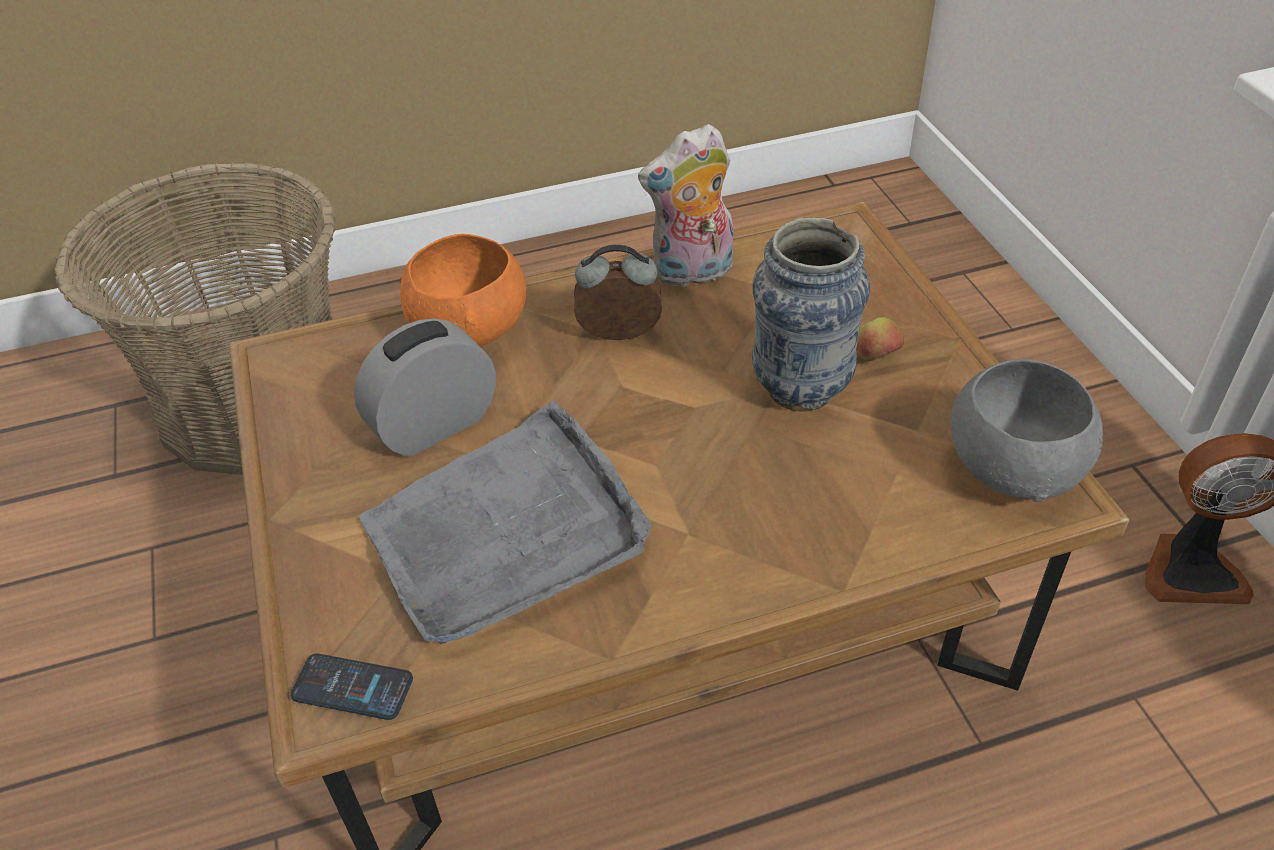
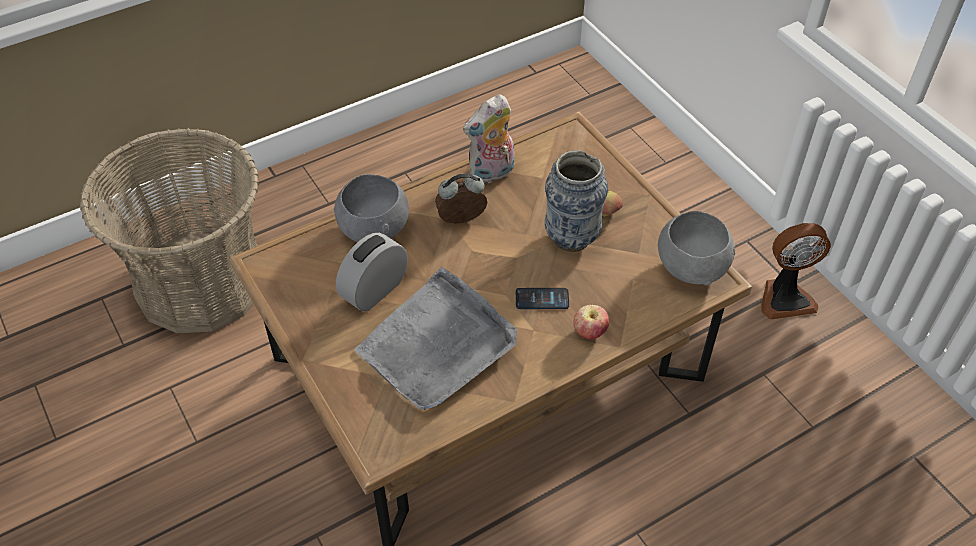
camera: 15 degrees left, 5 degrees up
(352, 687) = (387, 439): phone -> phone (542, 299)
(471, 332) = (375, 230): orange bowl -> grey bowl
(792, 555) = (589, 332): none -> apple

